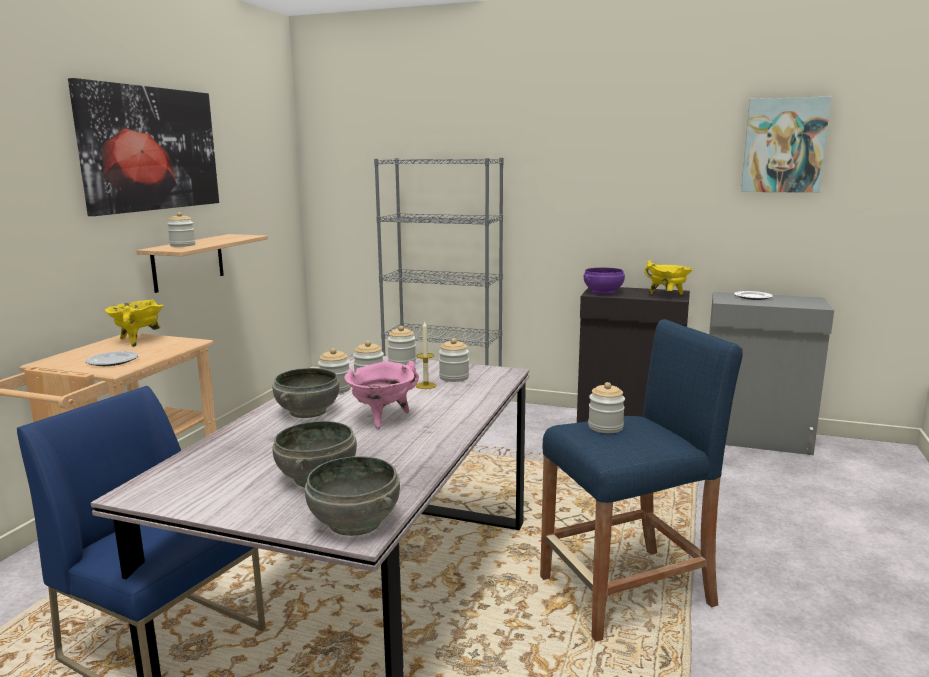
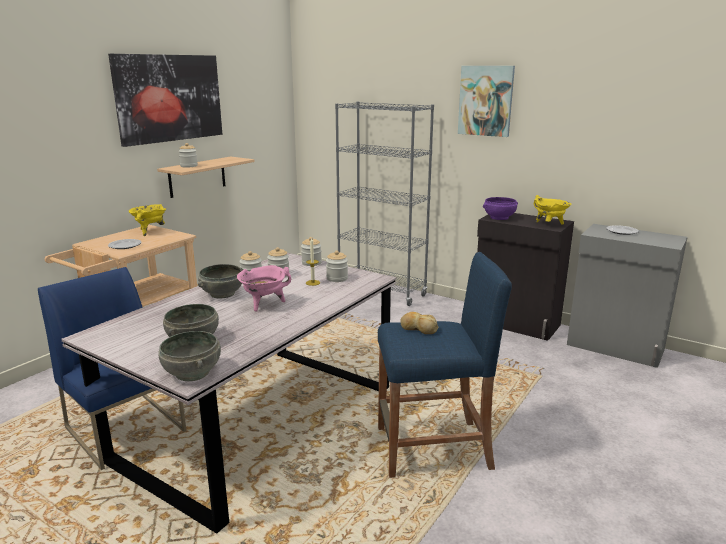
camera: 15 degrees right, 5 degrees up
(605, 427) = (418, 328): jar -> bread
(784, 145) = (661, 103): picture -> picture (486, 101)

